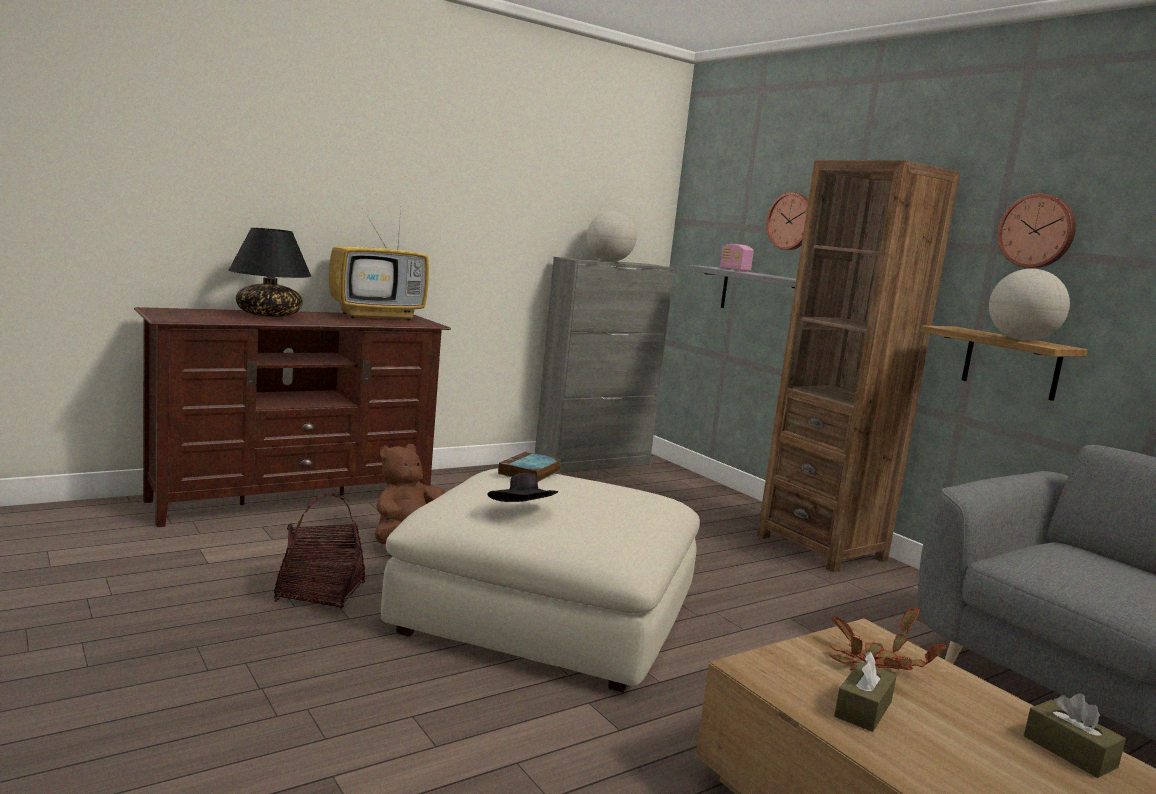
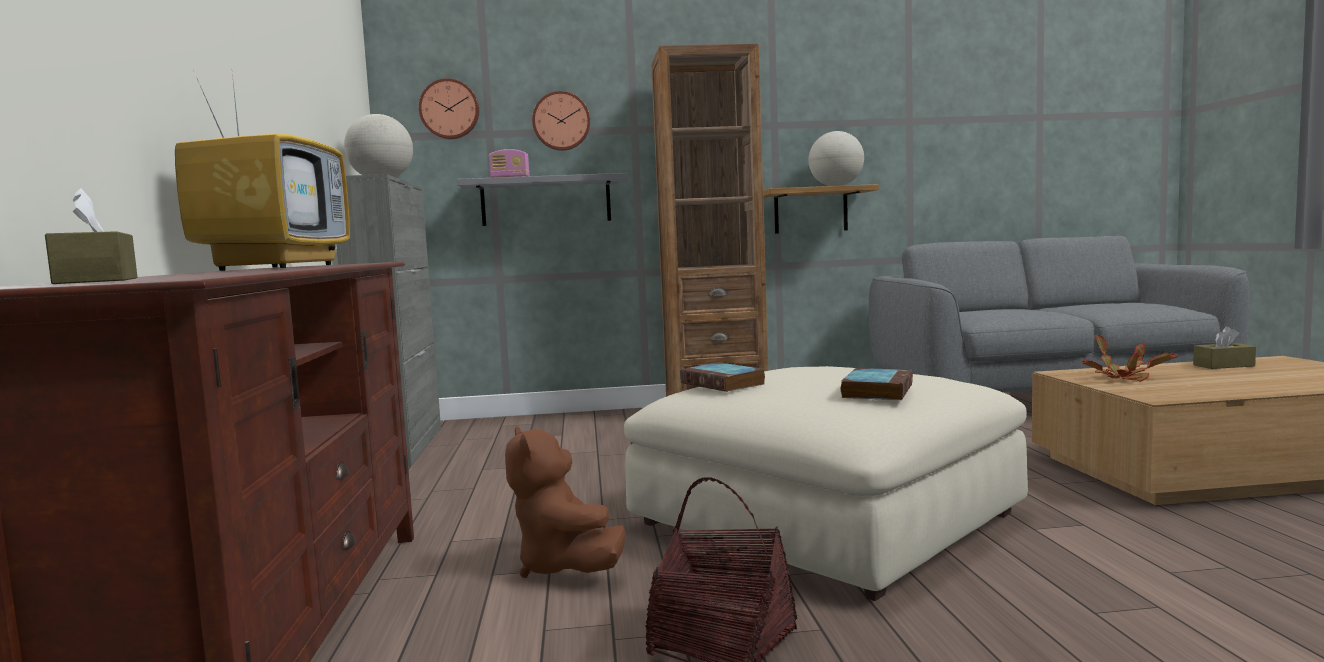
camera: 60 degrees left, 5 degrees down
(268, 315) = (200, 273): black table lamp -> none
(522, 512) = (877, 391): black hat -> book
(863, 709) = (1206, 386): brown tissue box -> brown tissue box (97, 281)
(1037, 231) = (807, 107): wall clock -> wall clock (449, 109)

